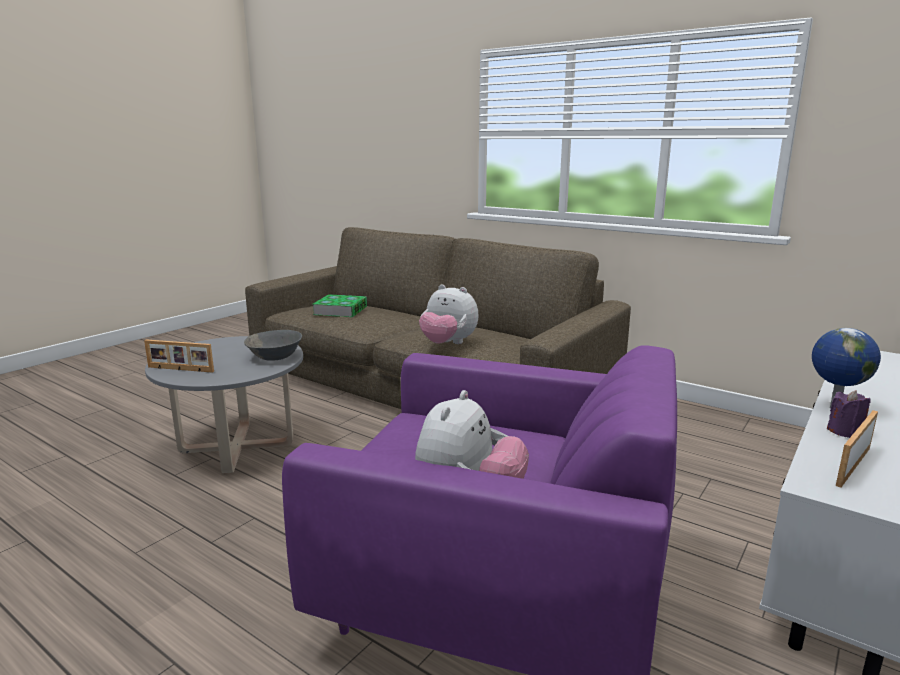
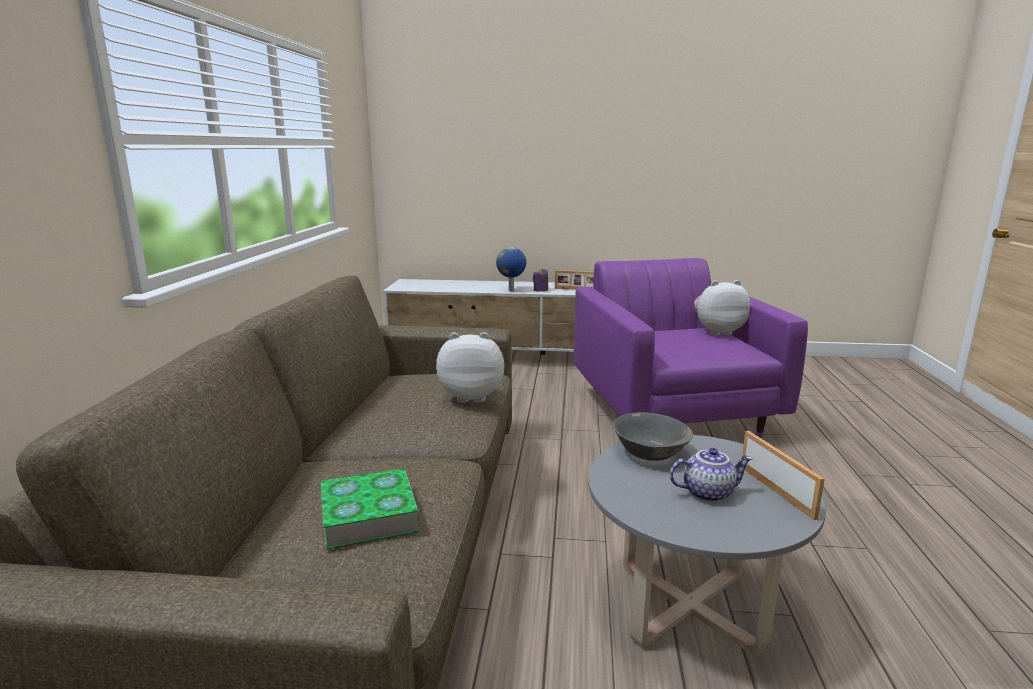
camera: 120 degrees left, 0 degrees up
(217, 355) = (708, 492): none -> teapot
(448, 344) = (471, 396): plush toy -> plush toy turned 90 degrees counterclockwise

